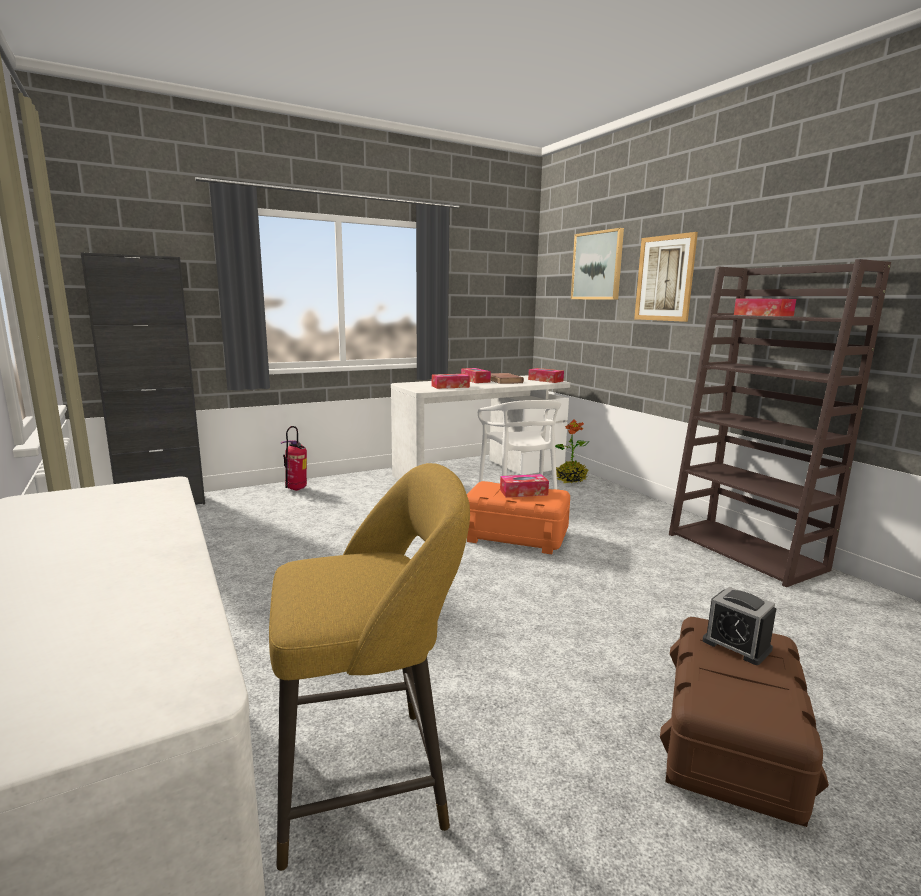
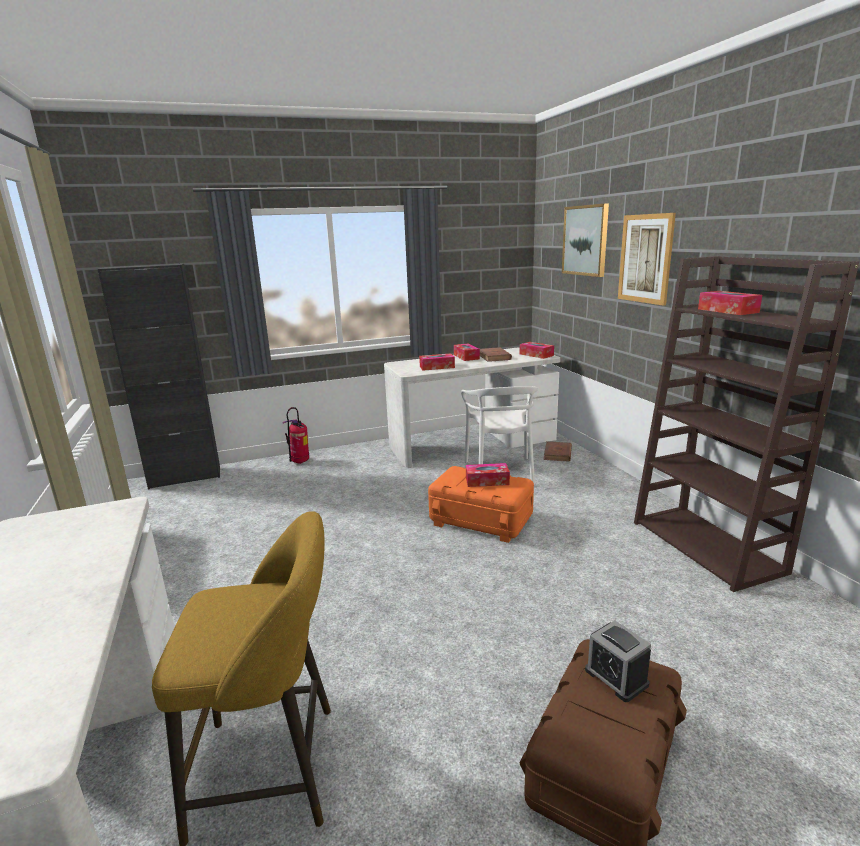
camera: 10 degrees right, 5 degrees up
(570, 480) = (557, 454): potted plant -> brown book

